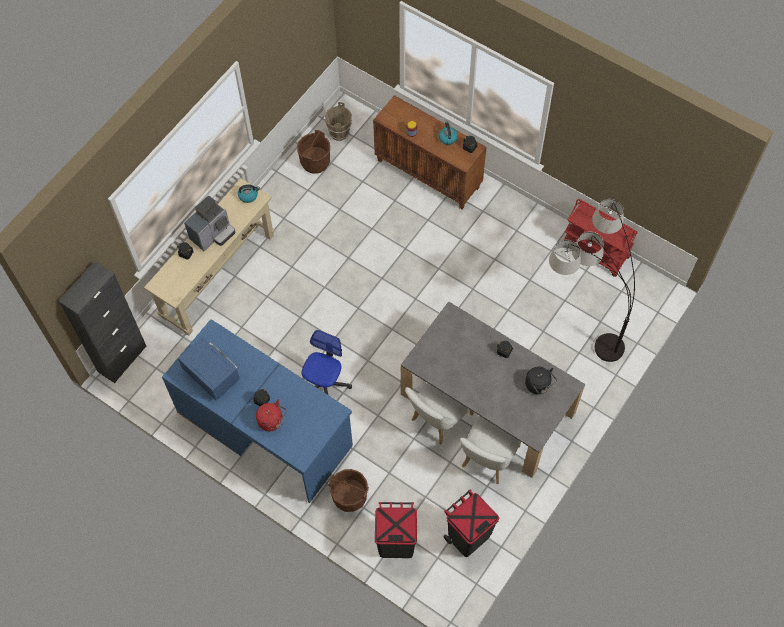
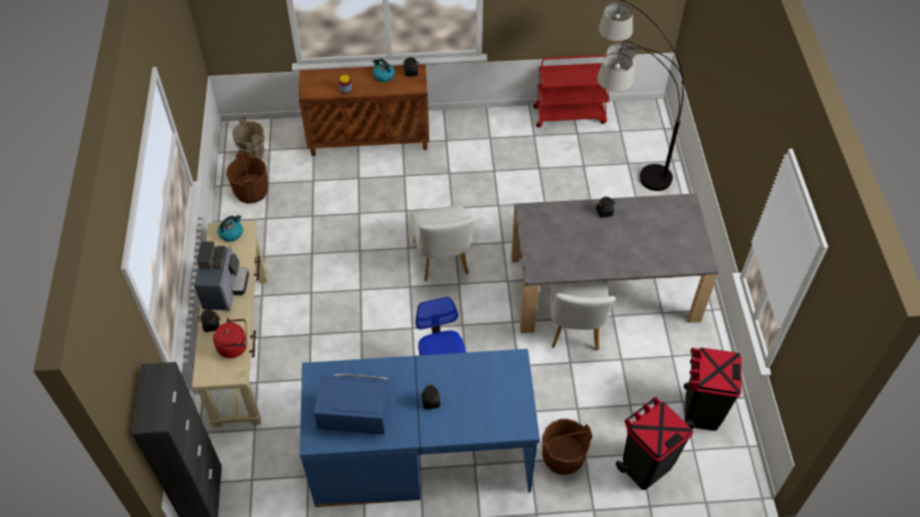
camera: 40 degrees left, 10 degrees down
(272, 421) = (460, 414): red kettle -> red kettle (235, 346)
(487, 459) = (650, 333): white chair -> white chair (442, 261)
(538, 385) = (661, 219): black kettle -> none

